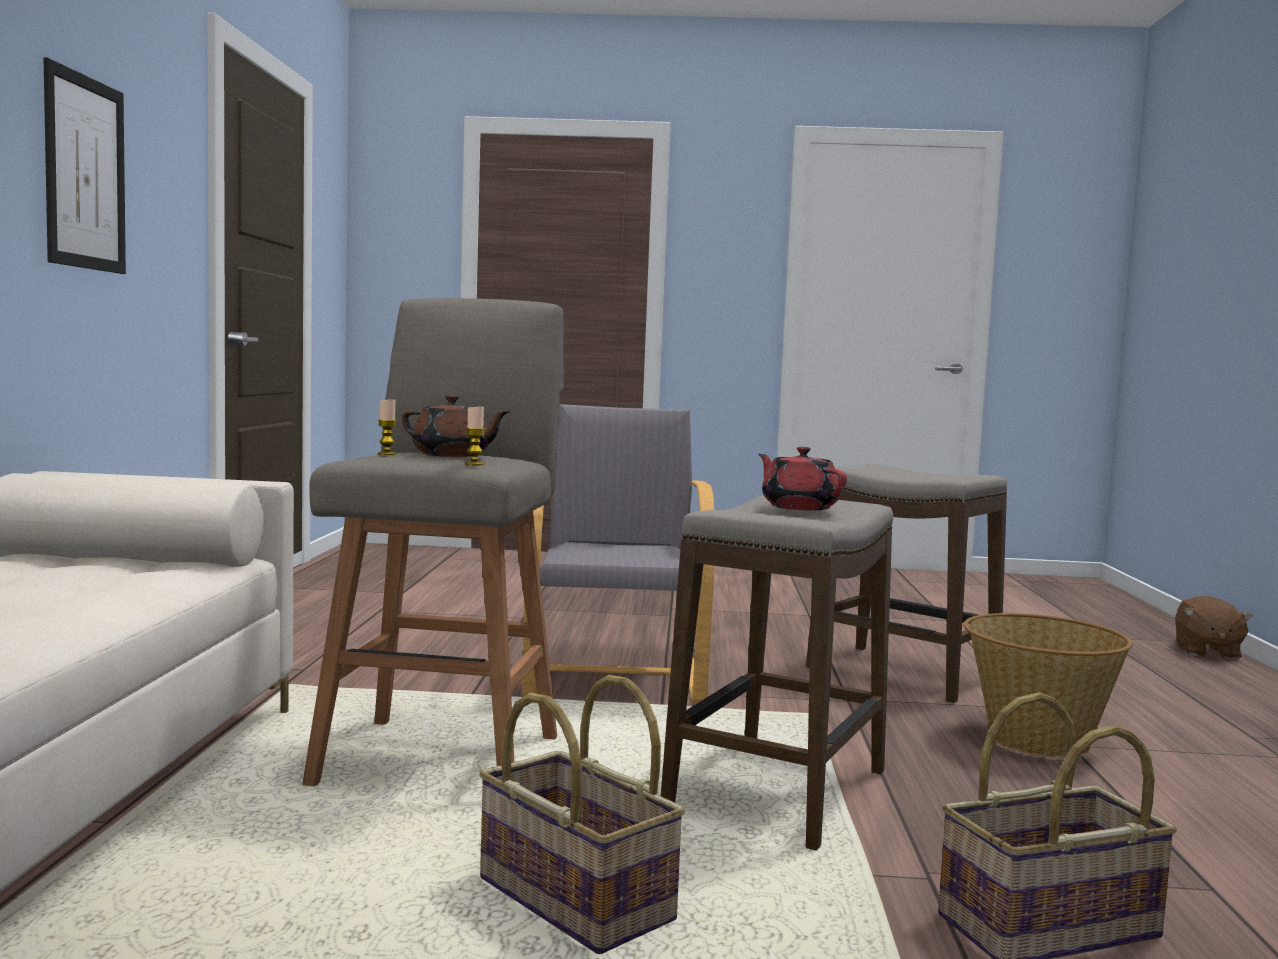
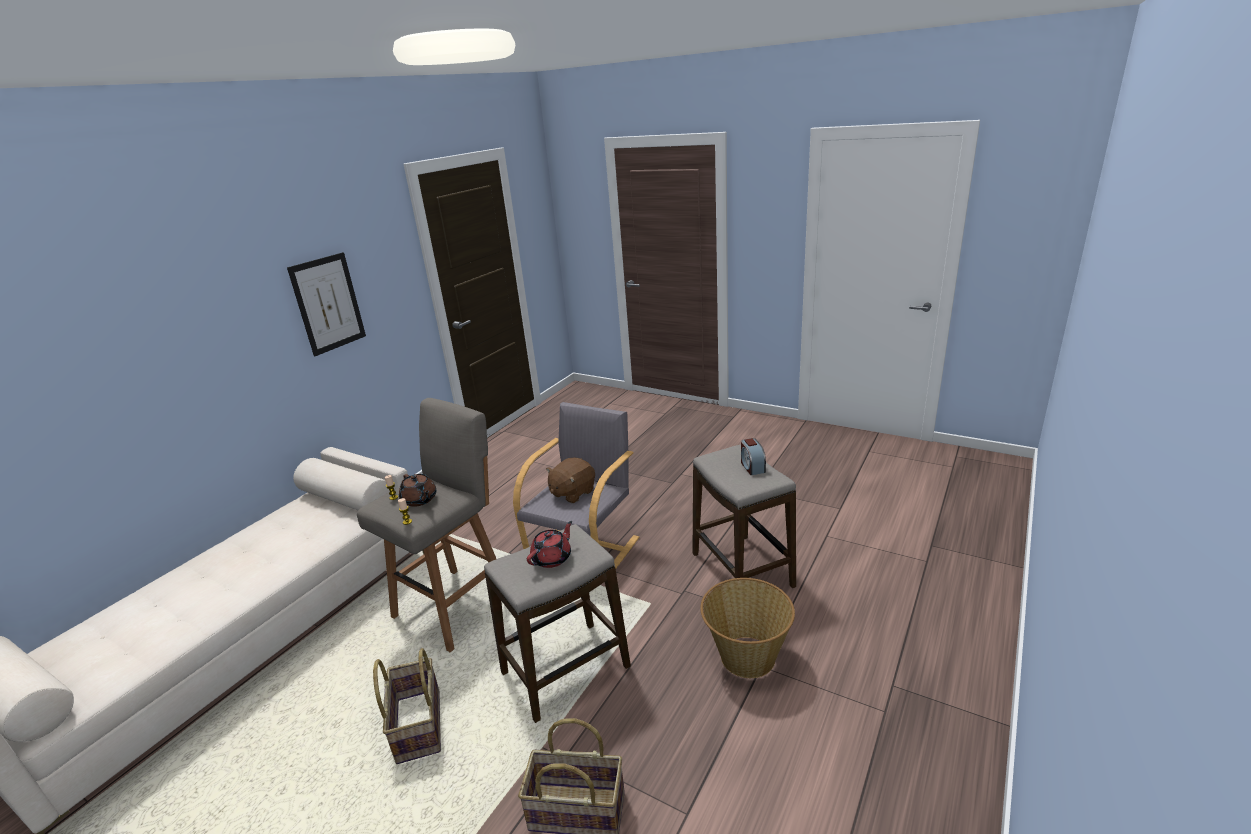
camera: 30 degrees right, 20 degrees up
(799, 507) = (552, 558): red teapot -> red teapot turned 45 degrees clockwise
(925, 472) = (752, 467): none -> alarm clock
(1206, 652) = (992, 577): brown plush toy -> brown plush toy (572, 493)

